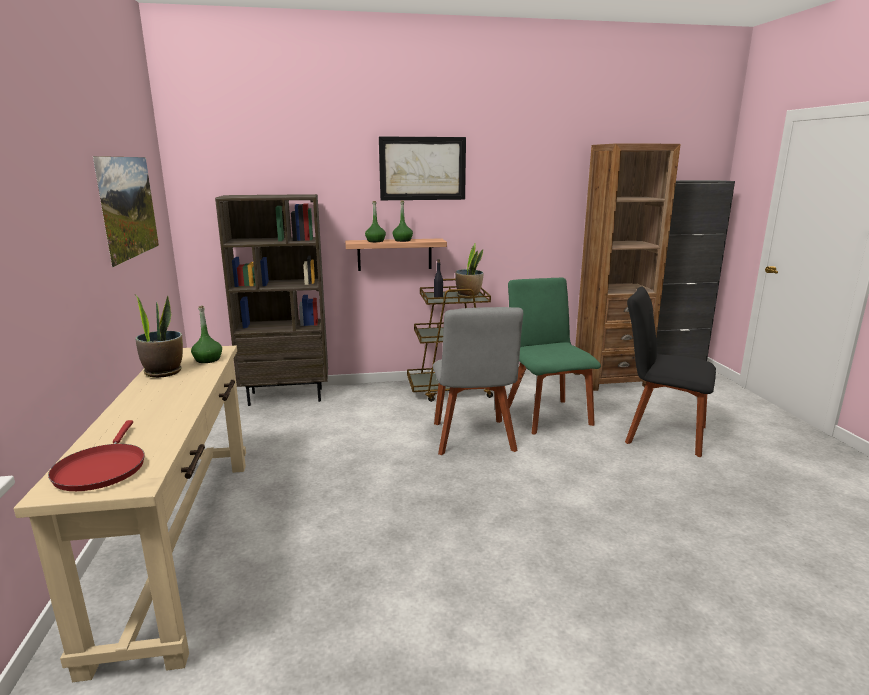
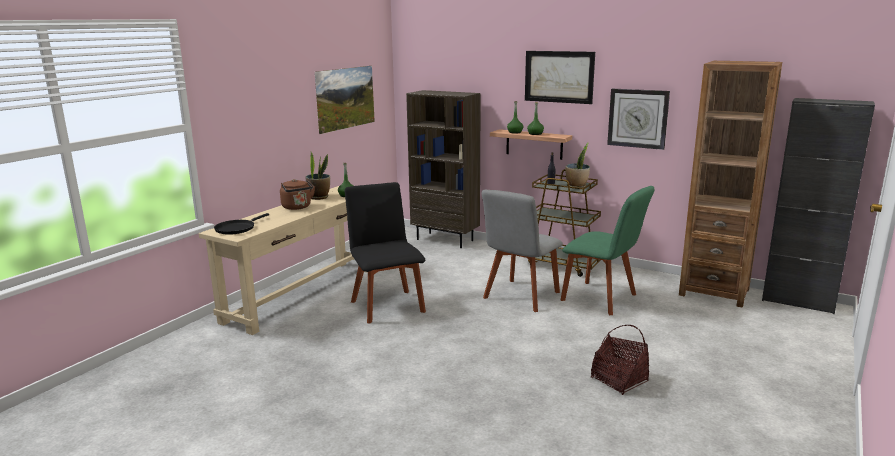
camera: 40 degrees right, 0 degrees up
(102, 468) = (237, 228): red frying pan -> black frying pan
(157, 396) = (297, 207): none -> brown kettle
(515, 212) = (638, 118): none -> wall clock
(546, 414) = (602, 299): green chair -> green chair turned 105 degrees clockwise
(660, 433) = (674, 338): black chair -> black chair (386, 305)
(702, 497) = (618, 380): none -> basket

